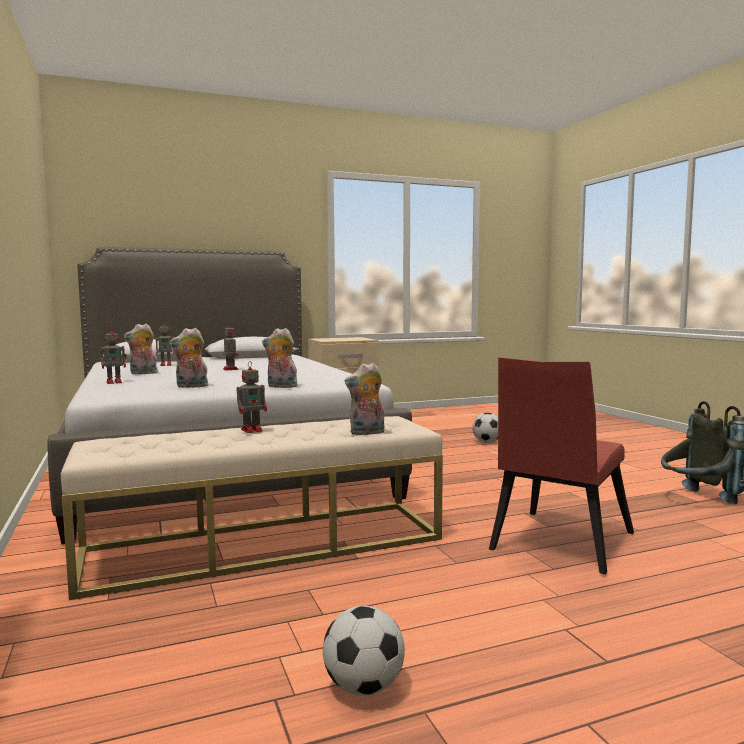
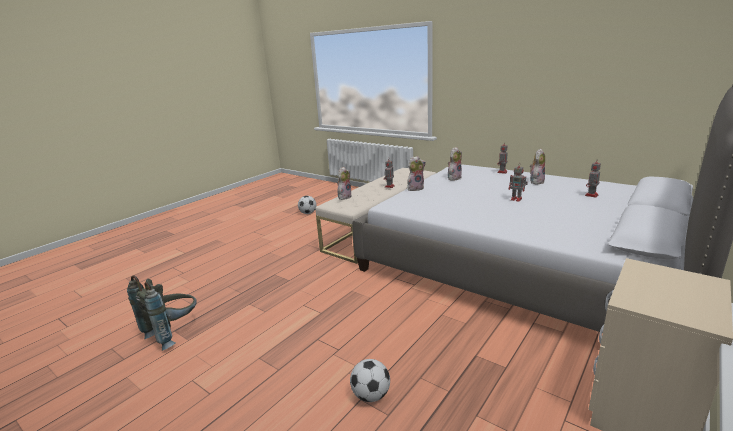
camera: 150 degrees right, 15 degrees up
(557, 544) = (269, 264): red chair -> none

